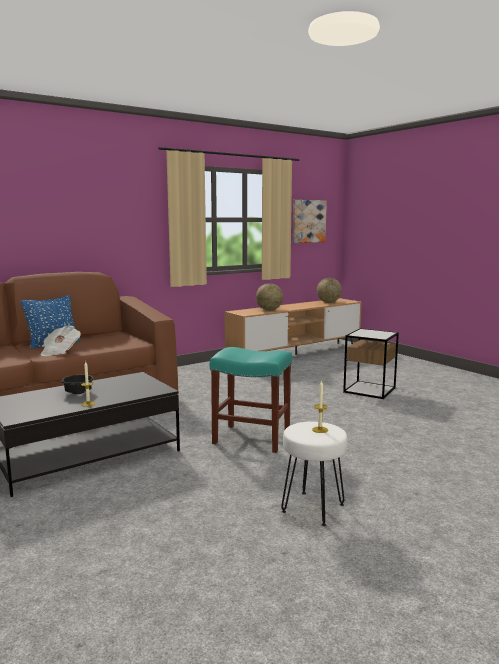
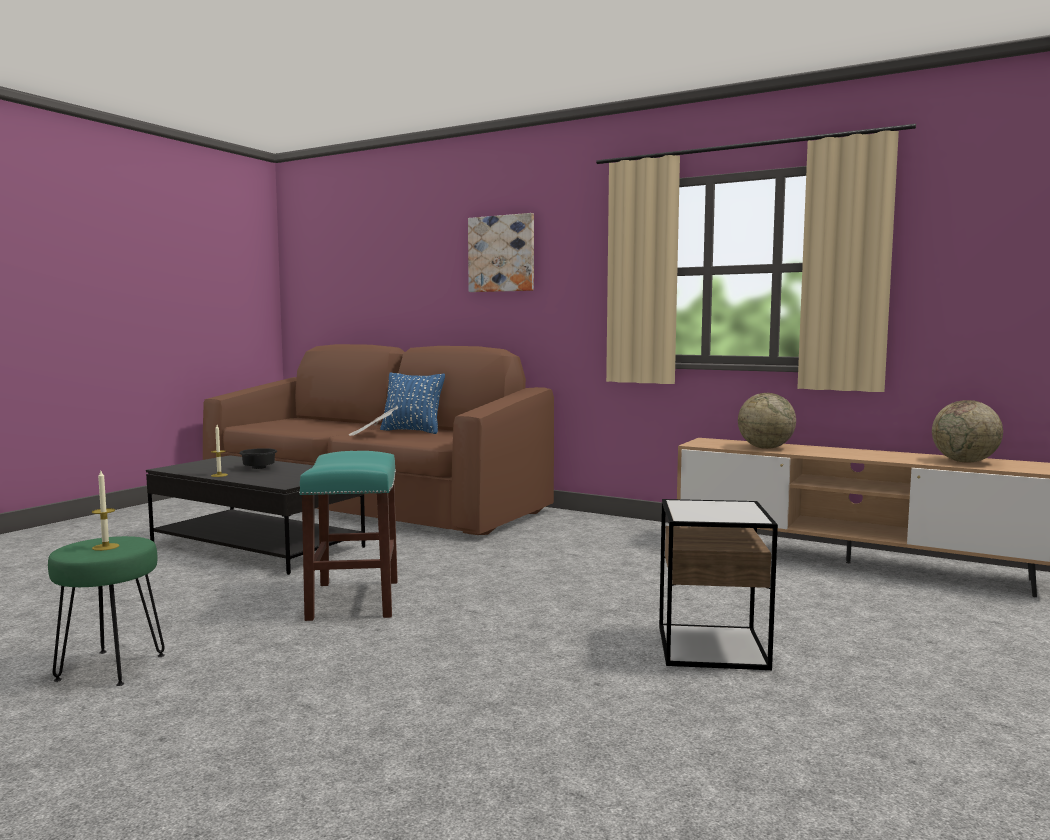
camera: 65 degrees right, 5 degrees down
(308, 221) = (967, 265): picture -> picture (502, 254)
(313, 508) = (109, 668): white stool -> green stool

